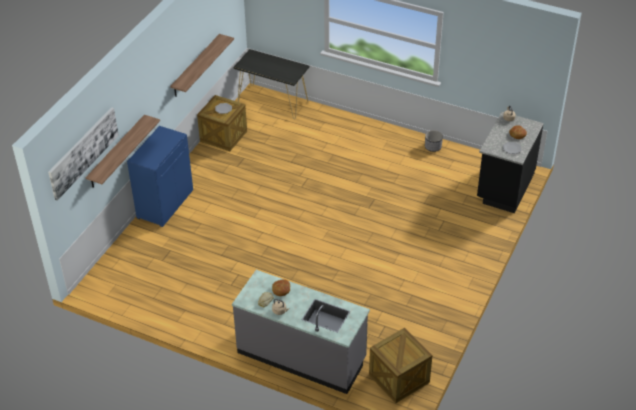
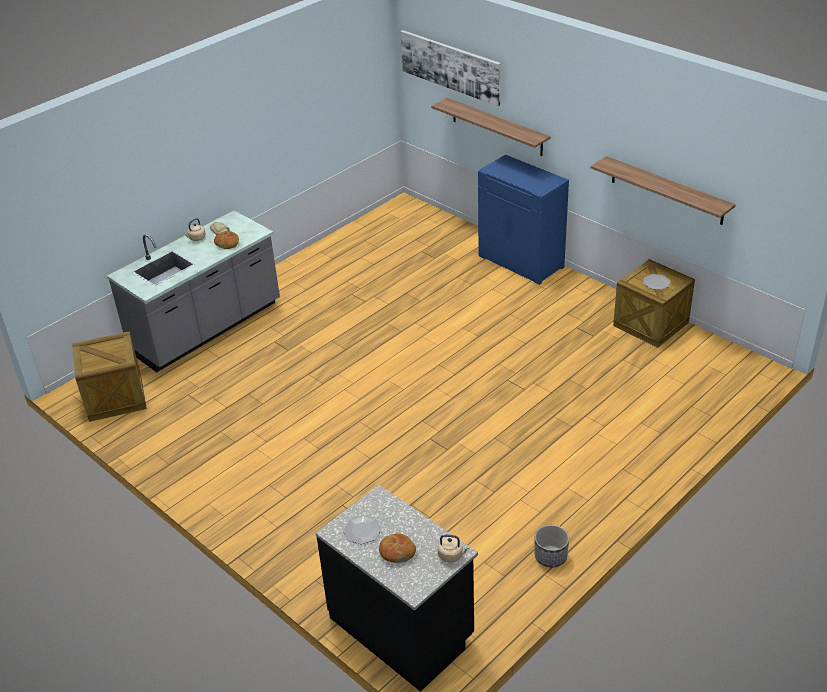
camera: 110 degrees right, 5 degrees down
(273, 102) = (730, 385): black console table -> none

